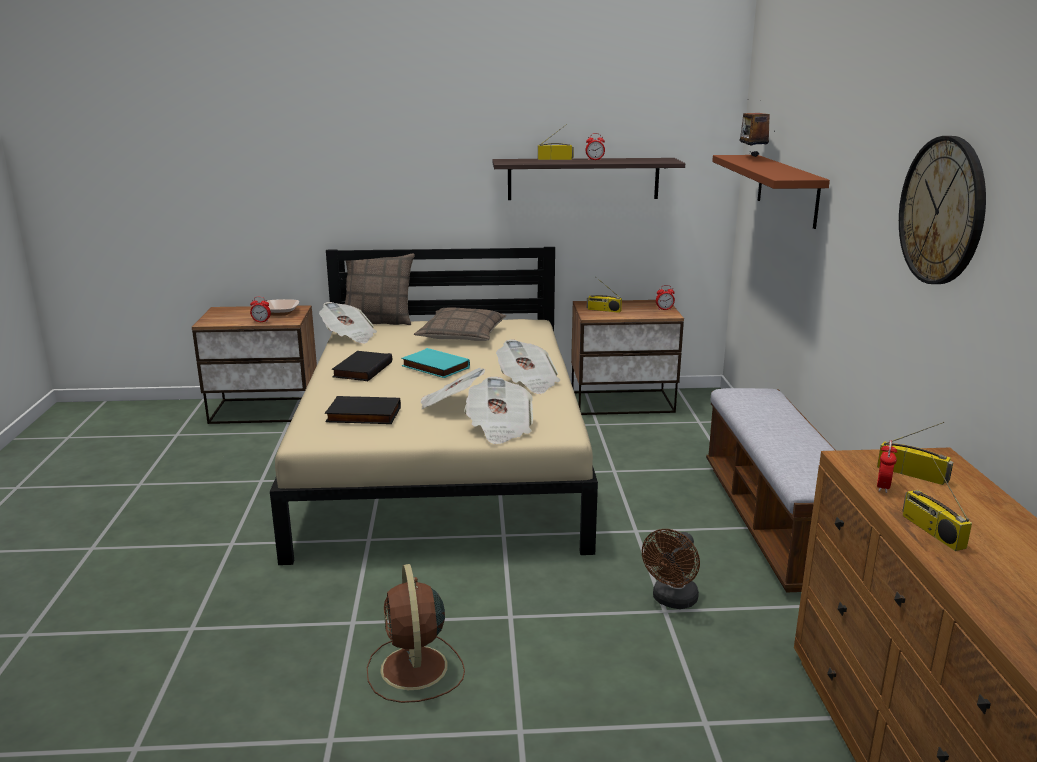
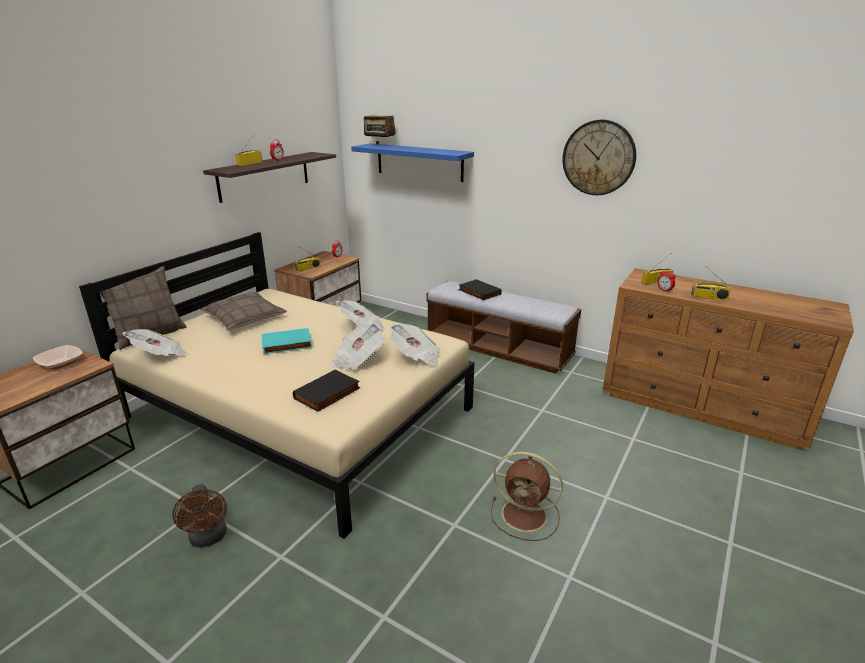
camera: 55 degrees left, 5 degrees up
(261, 321) = (65, 377): alarm clock -> none
(361, 369) = (239, 370): black book -> black book (478, 292)
(672, 601) = (535, 404): brown fan -> brown fan (208, 538)
(787, 189) = (419, 162): brown shelf -> blue shelf

